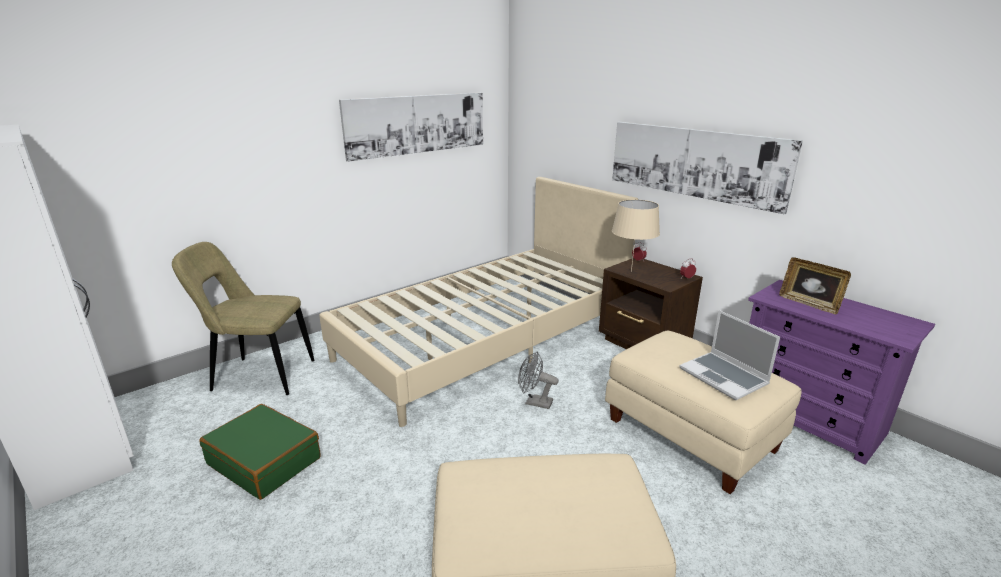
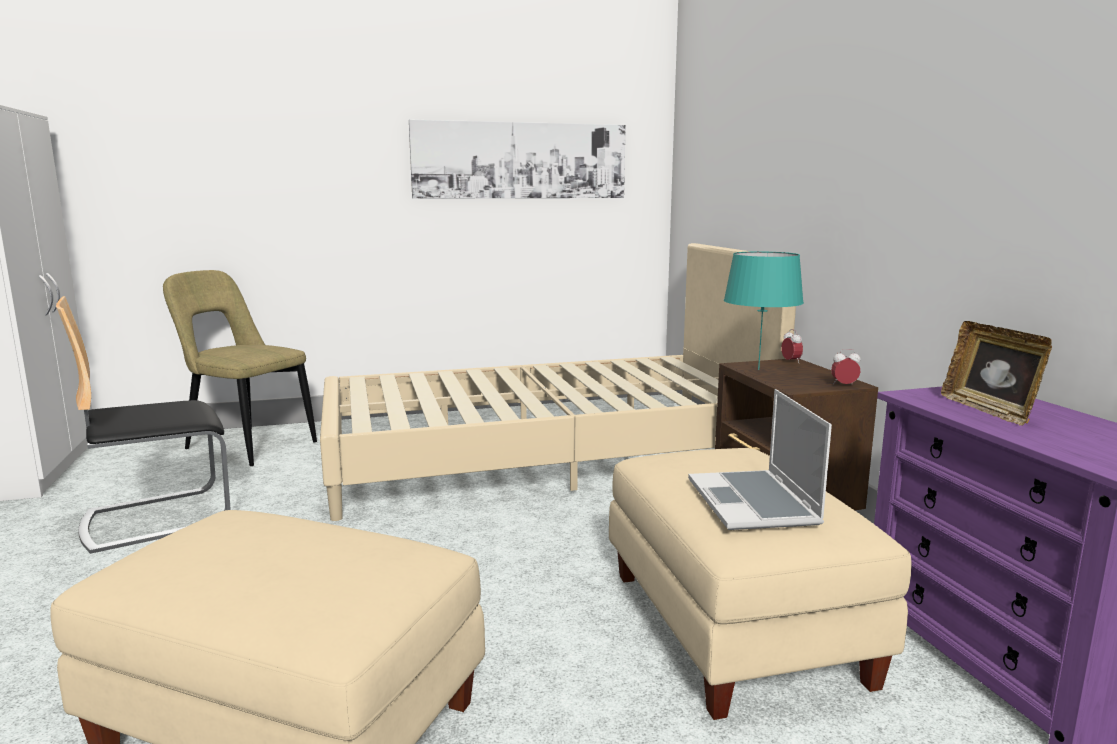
camera: 25 degrees right, 10 degrees down
(265, 461) = (157, 517): green suitcase -> chair
(534, 402) = (529, 533): grey fan -> none
(631, 271) = (759, 369): beige table lamp -> turquoise table lamp
(694, 162) = (868, 187): picture -> none

